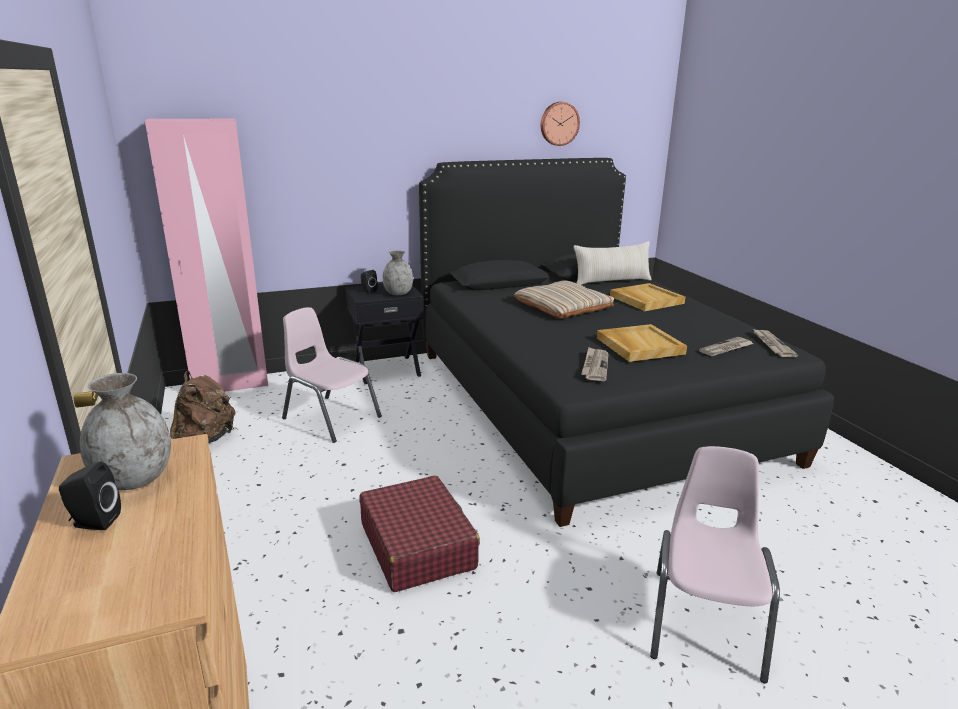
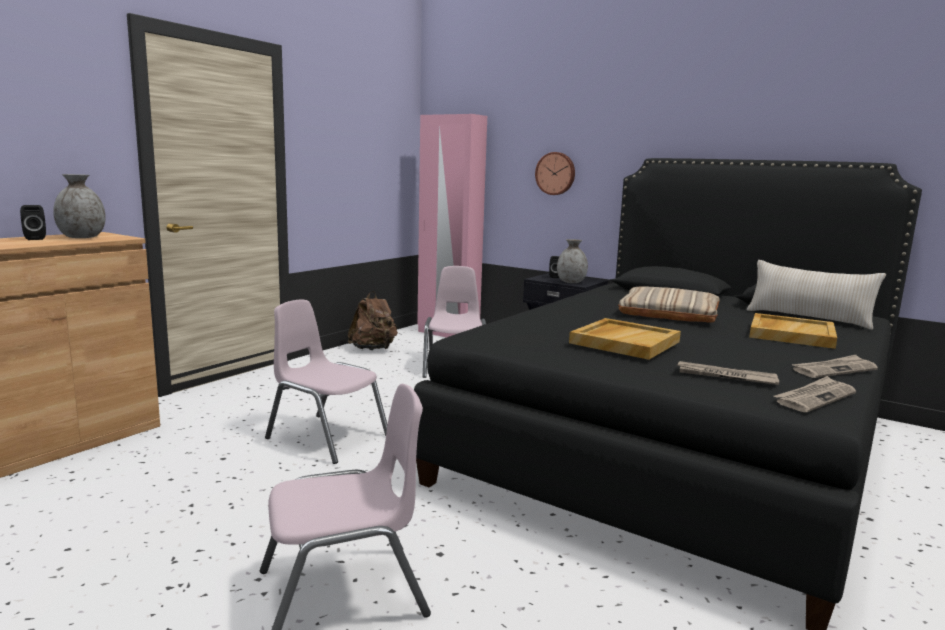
camera: 55 degrees right, 10 degrees down
(417, 545) = (327, 437): red suitcase -> pink chair
(559, 123) = (816, 118): wall clock -> wall clock (556, 173)
(595, 366) = (528, 334): newspaper -> newspaper (834, 369)

